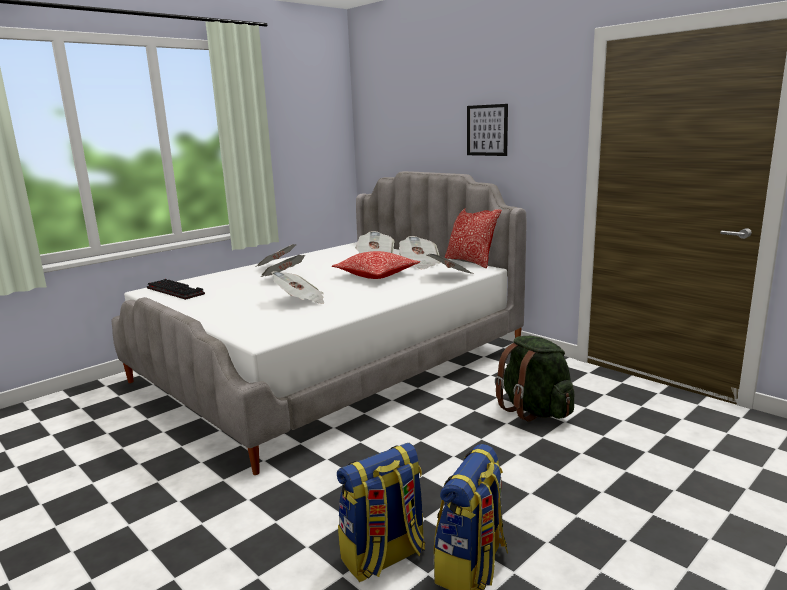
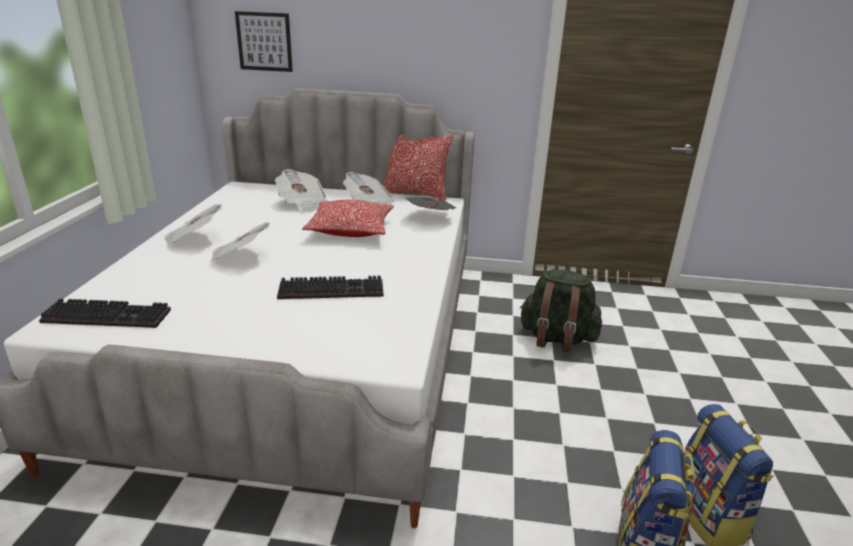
camera: 40 degrees left, 10 degrees up
(301, 301) = (333, 289): newspaper -> keyboard
(487, 130) = (420, 42): picture -> picture (264, 41)

